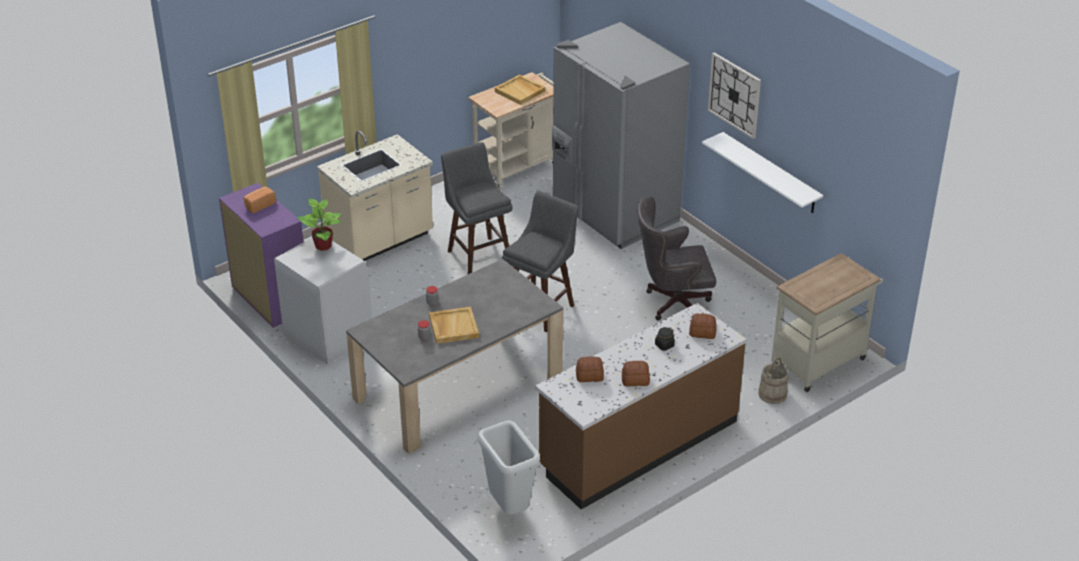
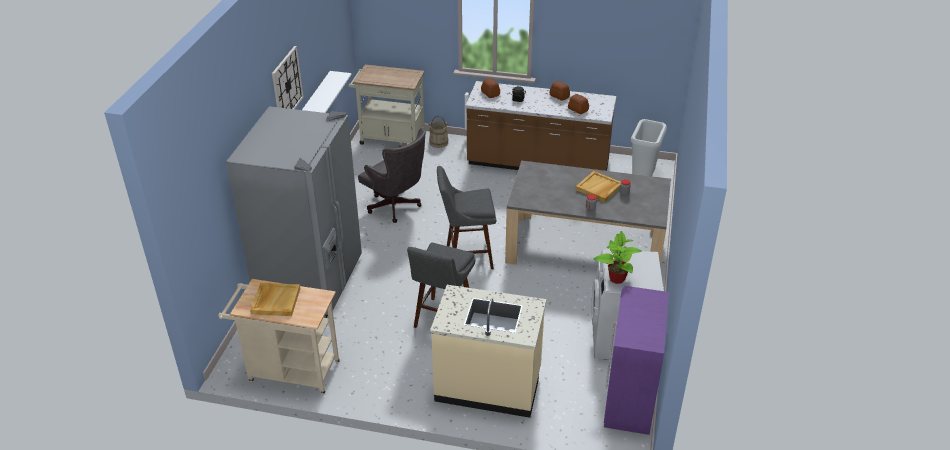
camera: 130 degrees left, 0 degrees up
(259, 205) = (638, 321): bread -> none

